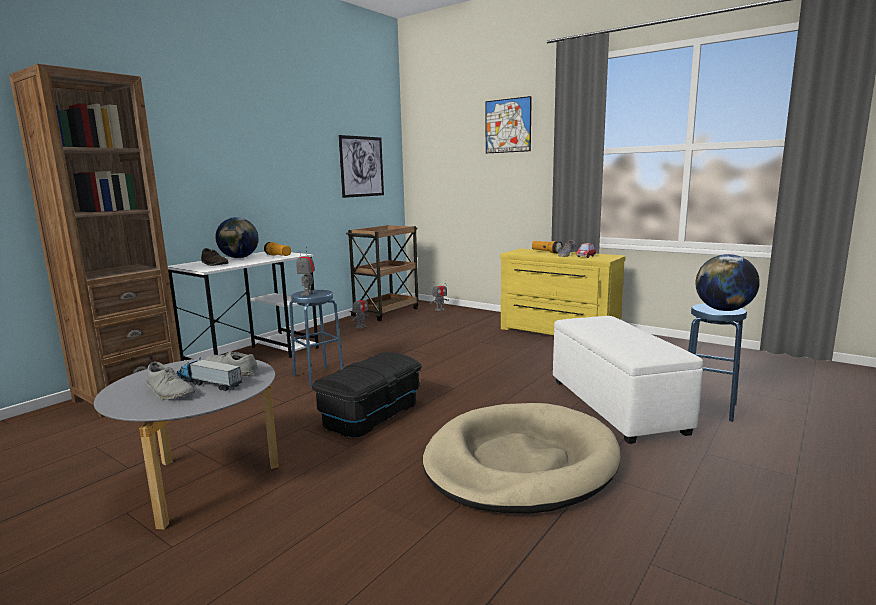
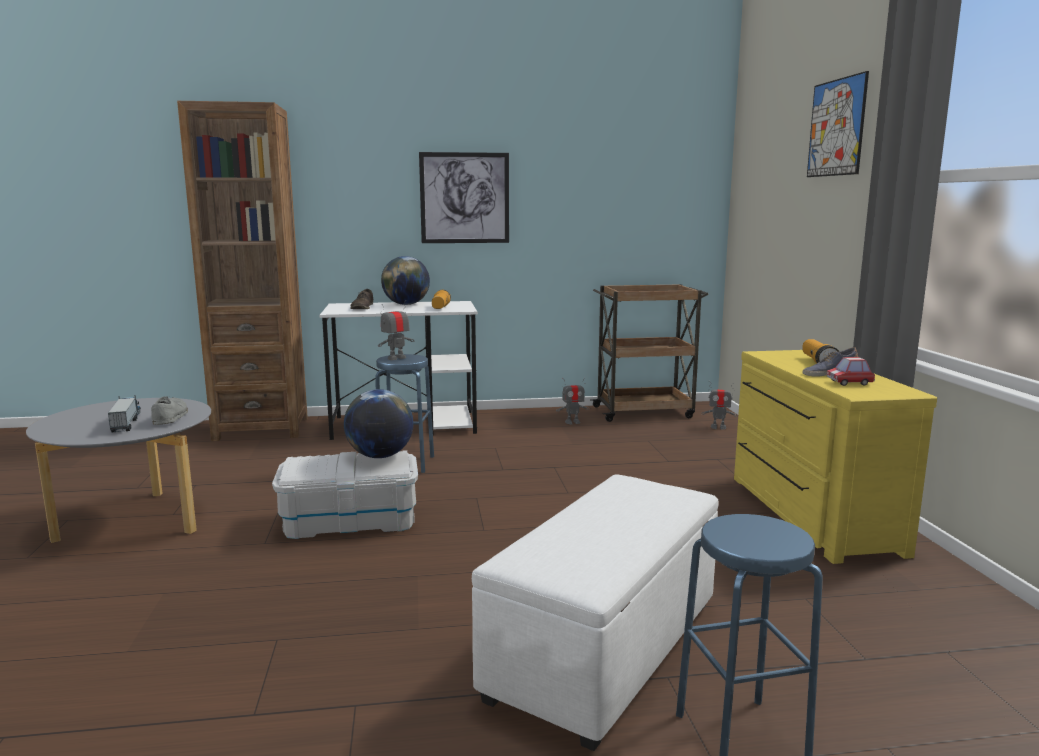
camera: 45 degrees right, 0 degrees up
(169, 391) = (96, 420): grey shoe -> none
(361, 166) = (640, 196): picture -> picture (464, 198)
(371, 414) = (350, 521): black storage box -> white storage box
(520, 463) = (327, 644): beige dog bed -> none
(723, 310) = (752, 540): globe -> globe (380, 456)

